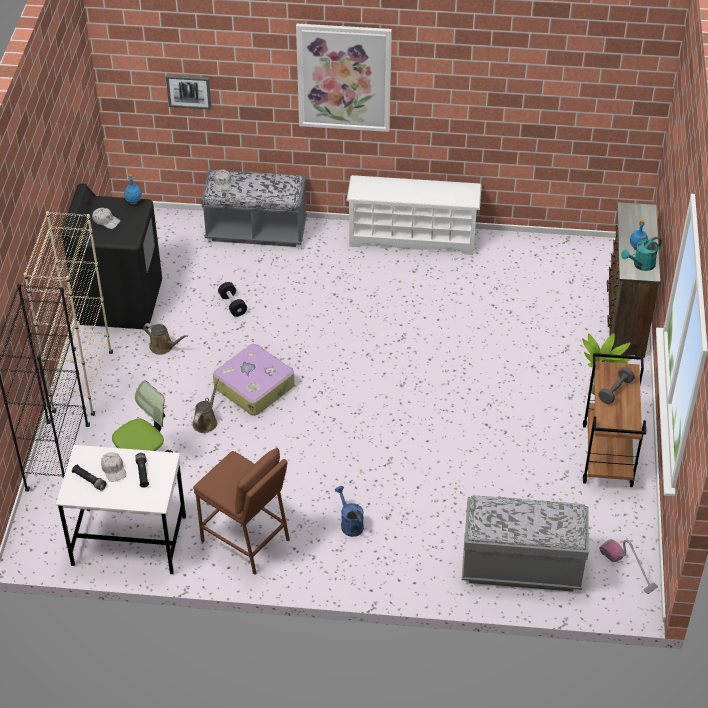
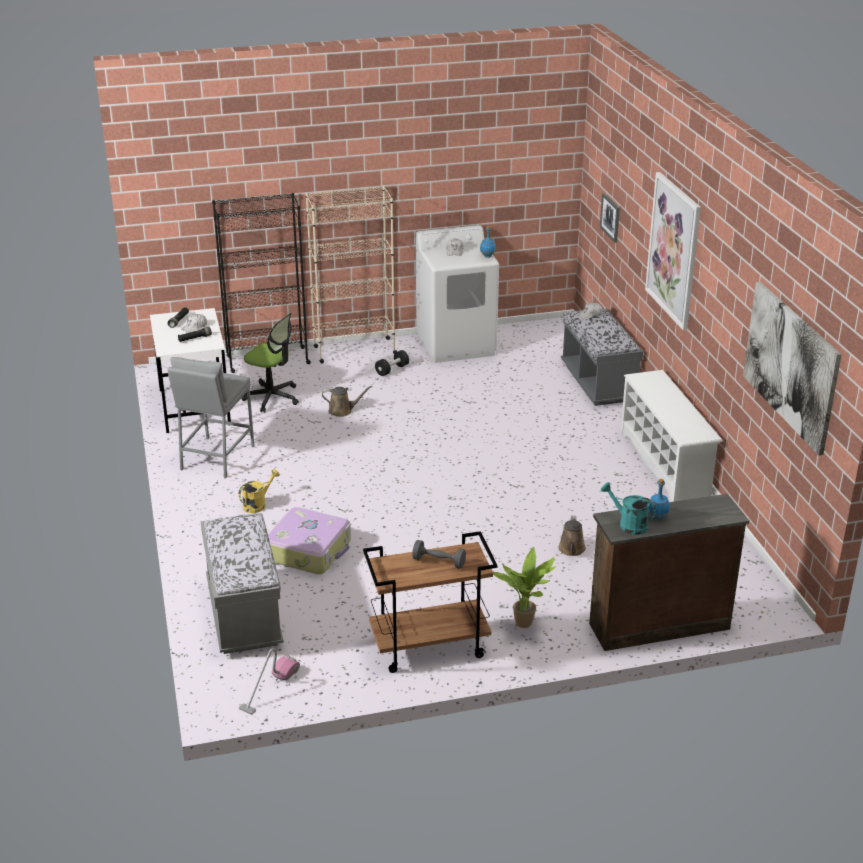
camera: 70 degrees right, 15 degrees down
(120, 302) = (456, 344): black washing machine -> white washing machine
(163, 347) = (418, 373): brown watering can -> brown watering can (572, 550)
(233, 305) = (492, 392): black dumbbell -> black dumbbell (392, 370)
(245, 540) = (216, 457): brown stool -> grey stool
(254, 386) = (399, 423): suitcase -> suitcase (309, 550)
(349, 523) = (258, 504): blue watering can -> yellow watering can
(578, 93) = (790, 365): none -> picture

